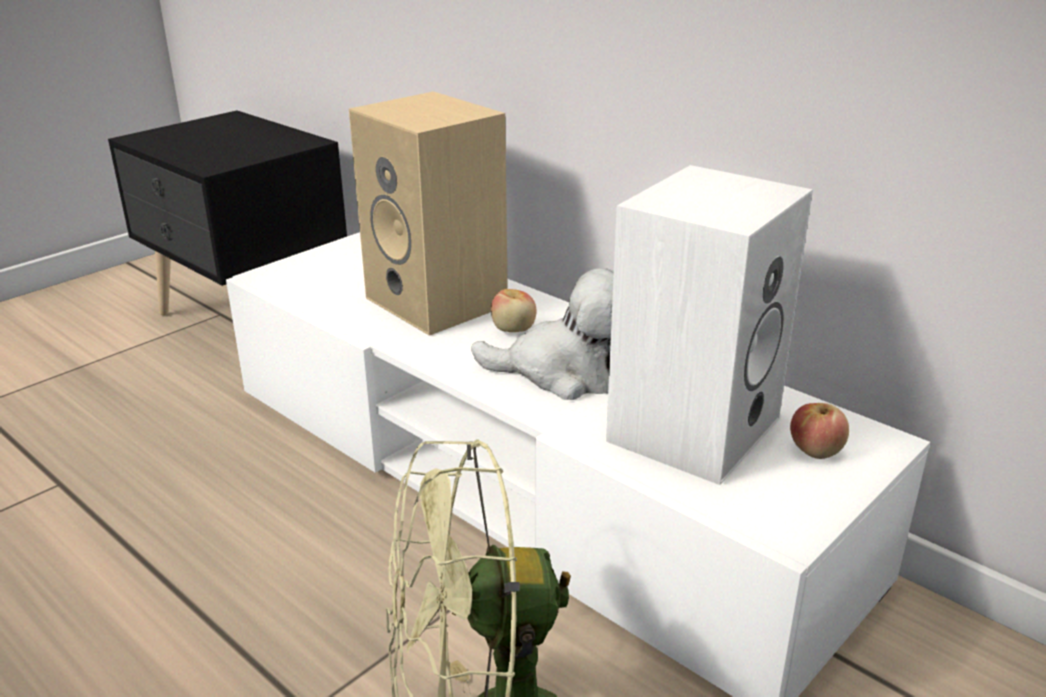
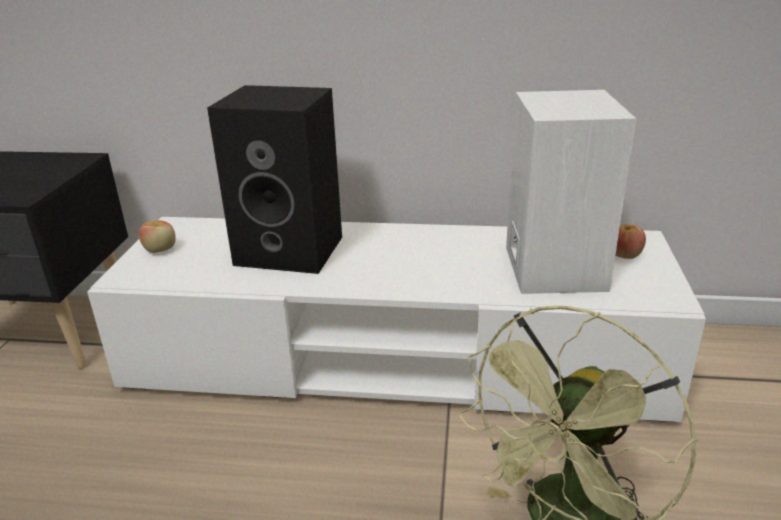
camera: 35 degrees left, 0 degrees up
(440, 302) = (292, 250): beige speaker -> black speaker
(513, 330) = (369, 250): apple -> apple (160, 250)
(565, 373) = (439, 264): plush toy -> none

